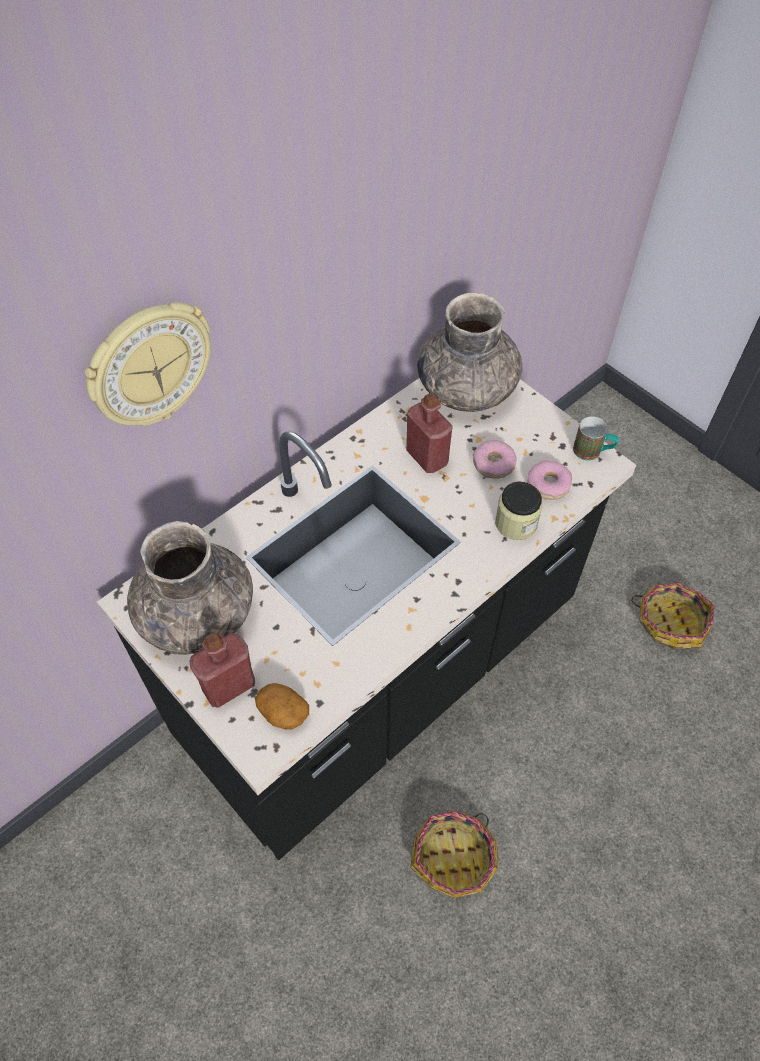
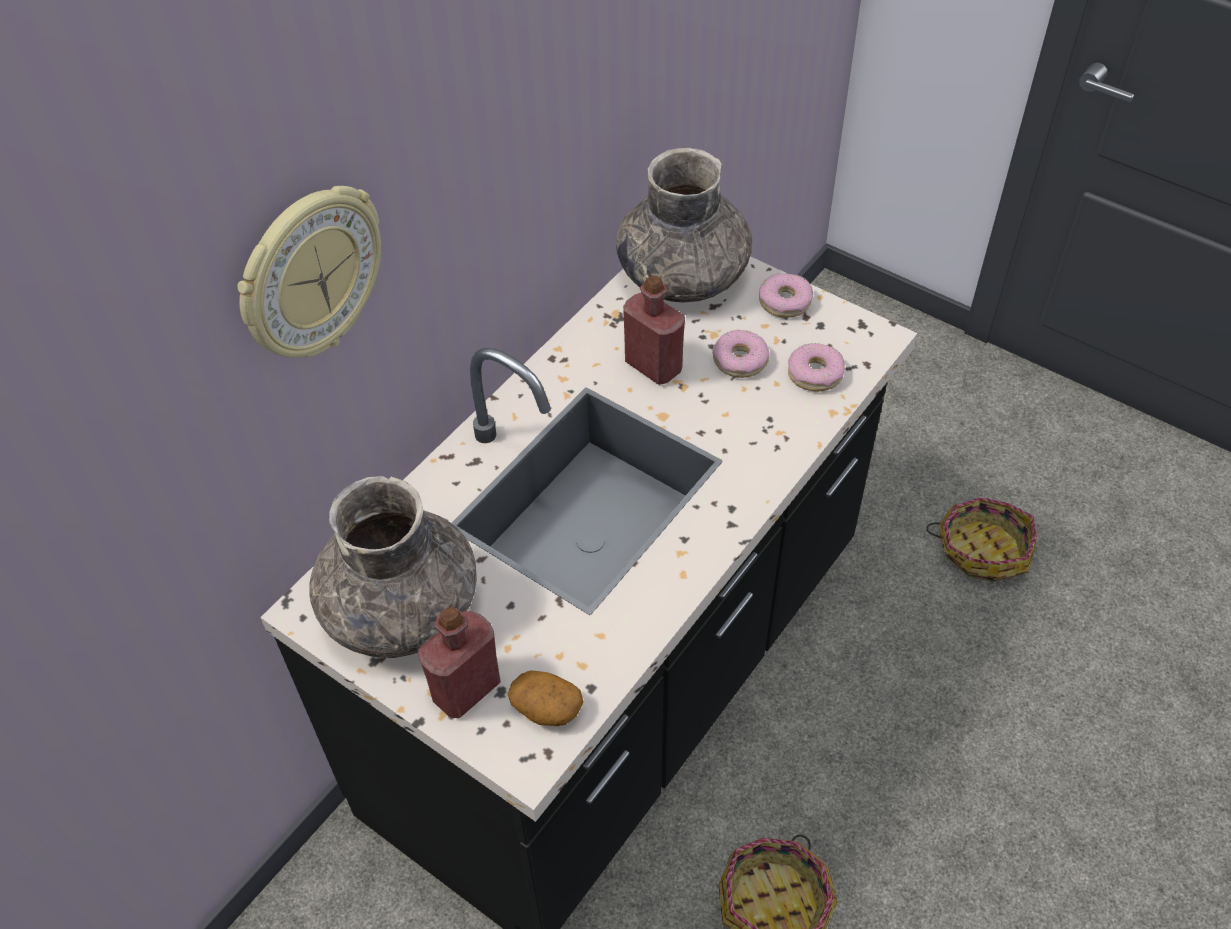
camera: 10 degrees left, 5 degrees down
(516, 523) = (786, 426): jar -> none
(539, 422) = (785, 301): none -> donut
(592, 452) = (860, 327): mug -> none

